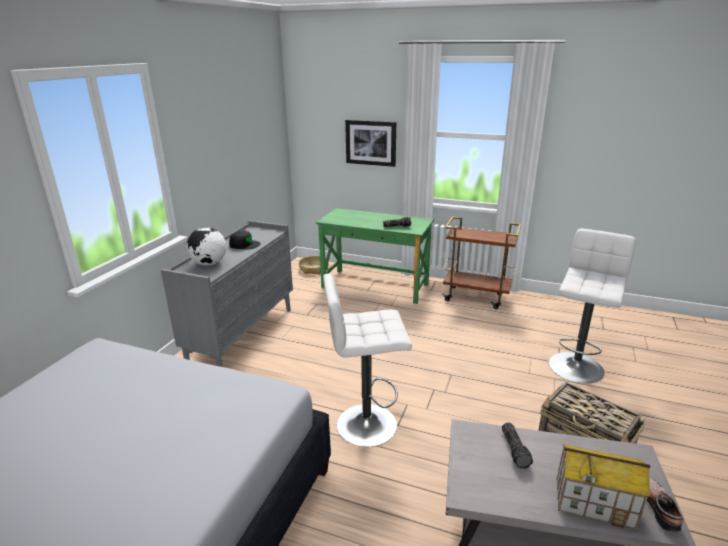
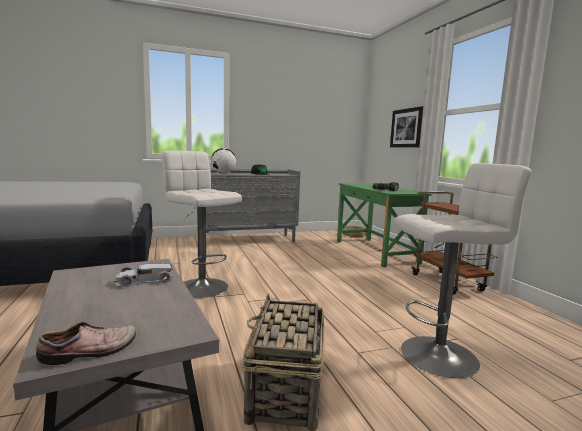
camera: 50 degrees right, 15 degrees down
(515, 450) = (144, 280): flashlight -> white toy car
(595, 502) = (82, 317): toy house -> none

